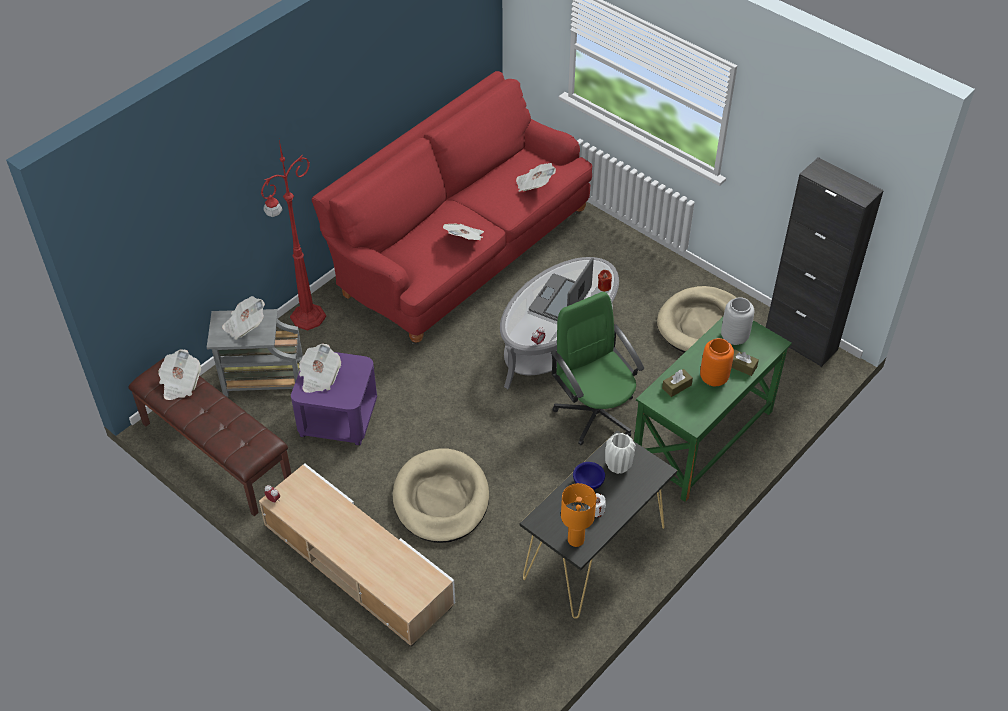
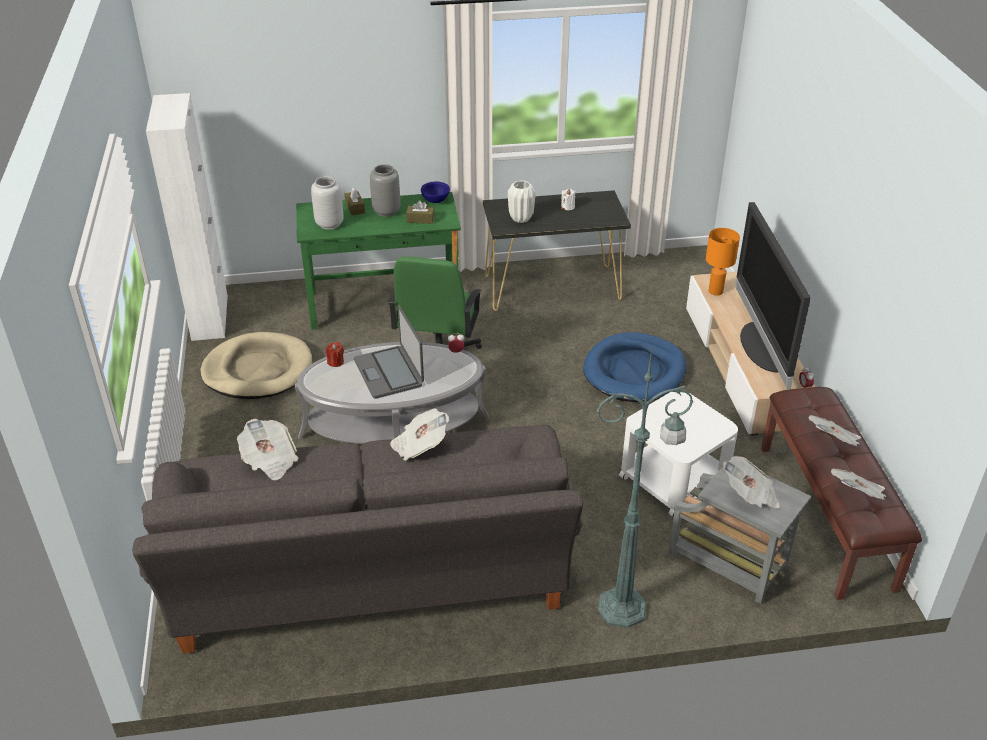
camera: 140 degrees left, 10 degrees down
(306, 318) = (625, 607): red floor lamp -> green floor lamp
(319, 377) = (694, 432): newspaper -> newspaper (834, 441)
(331, 524) = (762, 347): none -> television
(338, 418) = (674, 479): purple side table -> white side table
(441, 499) = (634, 371): beige dog bed -> blue dog bed
(460, 252) = (371, 579): red sofa -> grey sofa
(561, 300) = (389, 372): laptop -> laptop turned 90 degrees clockwise
(575, 540) = (601, 201): orange table lamp -> orange table lamp (716, 291)
(588, 483) = (554, 220): blue bowl -> blue bowl (435, 200)
(713, 378) = (386, 211): orange vase -> grey vase
(800, 341) = (210, 318): black cabinet -> white cabinet

